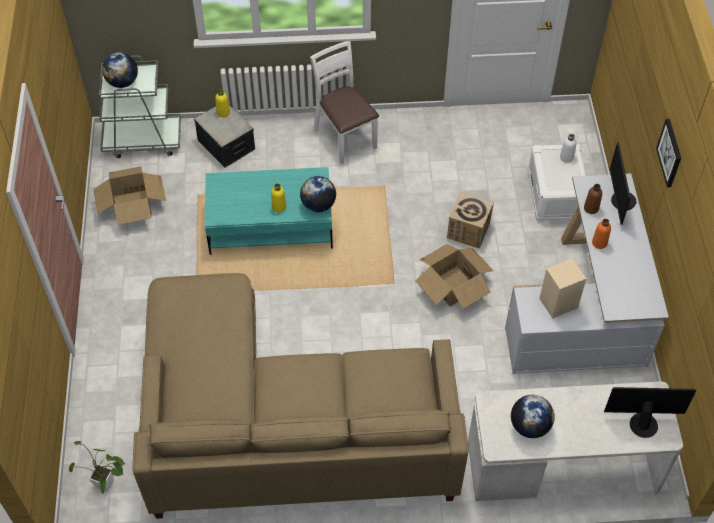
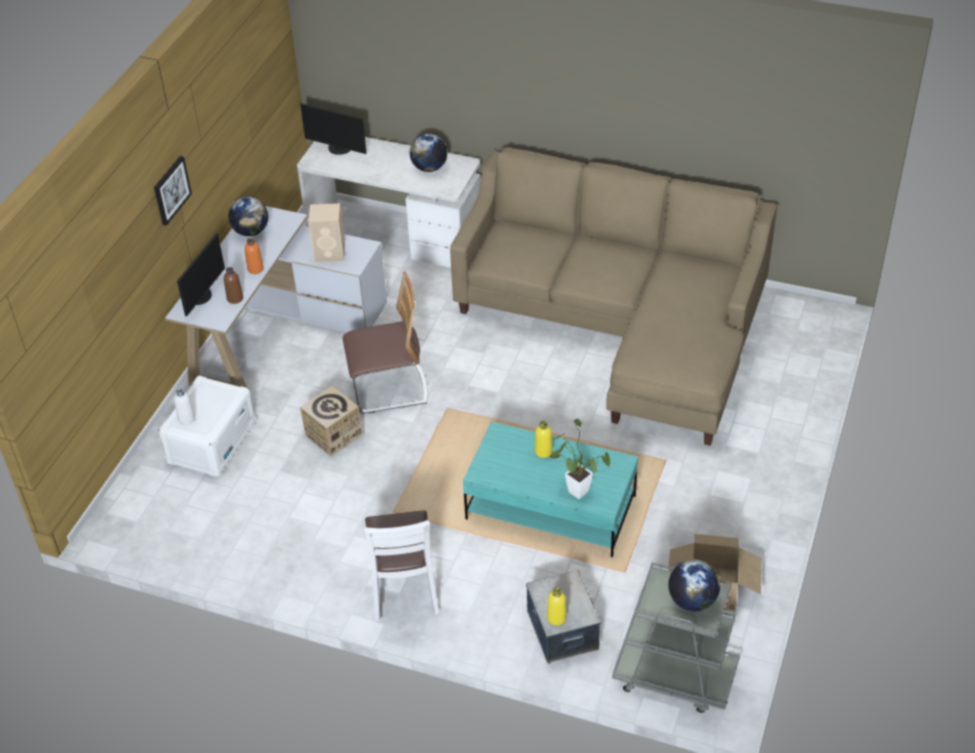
camera: 155 degrees left, 10 degrees down
(108, 486) = (799, 324): potted plant -> potted plant (575, 489)
(318, 205) = (497, 440): globe -> globe (251, 231)
(453, 285) = (388, 388): cardboard box -> chair

